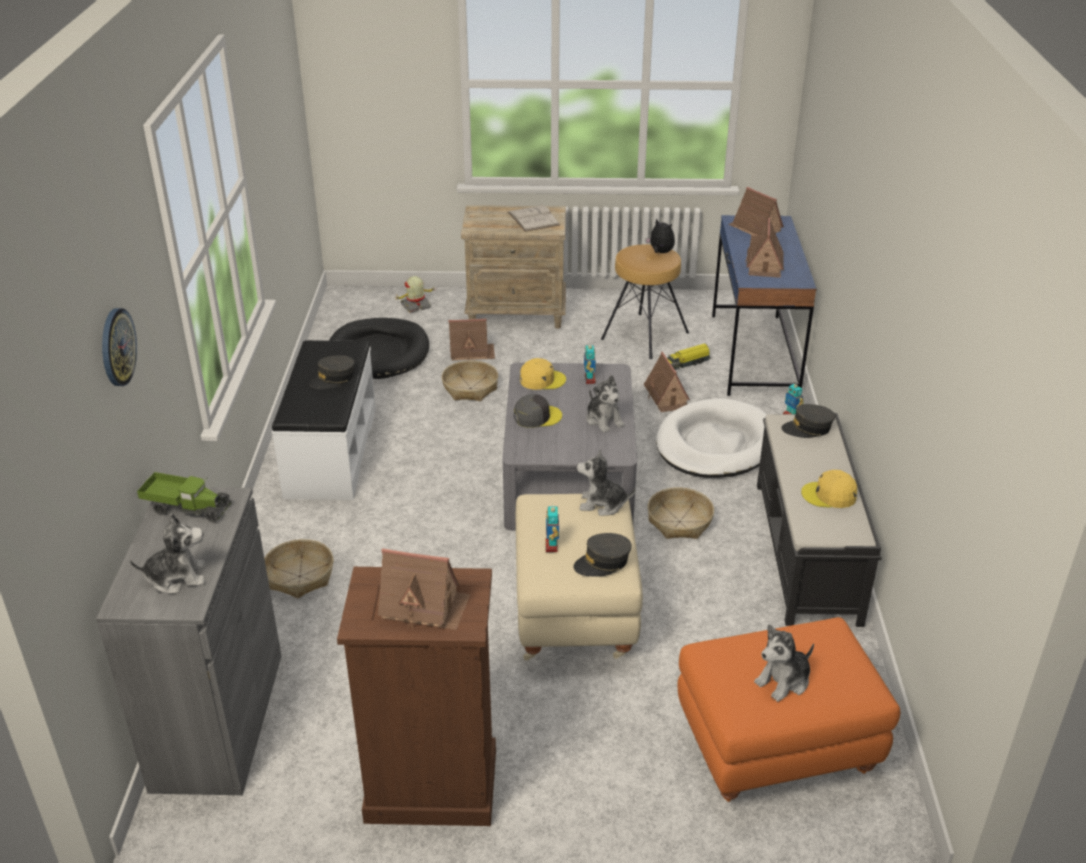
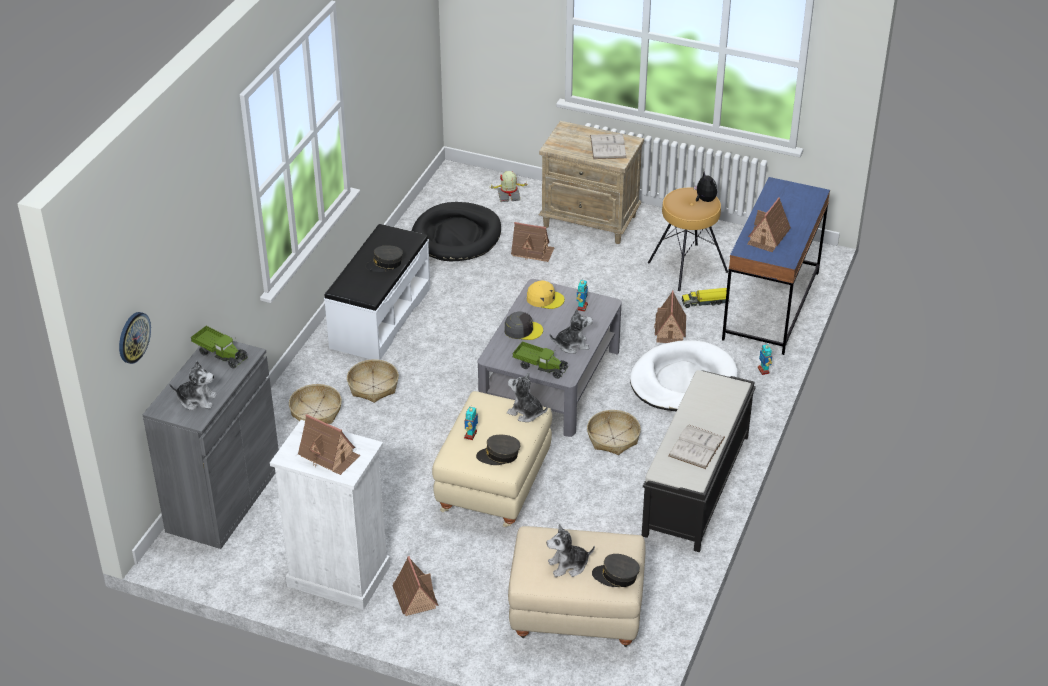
camera: 20 degrees right, 5 degrees up
(117, 347) = (189, 246): wall clock -> wall clock (133, 337)
(430, 786) = (338, 576): brown dresser -> white dresser
(470, 388) = (514, 285): basket -> basket (373, 387)
(582, 450) = (540, 366): none -> toy truck
(604, 420) = (572, 345): plush toy -> plush toy turned 90 degrees counterclockwise
(755, 228) = (787, 197): toy house -> toy house (414, 596)
(775, 752) = (575, 617): orange ottoman -> beige ottoman
(808, 428) = (720, 389): grey cap -> grey cap (616, 576)
(829, 495) = (696, 446): yellow cap -> white book

